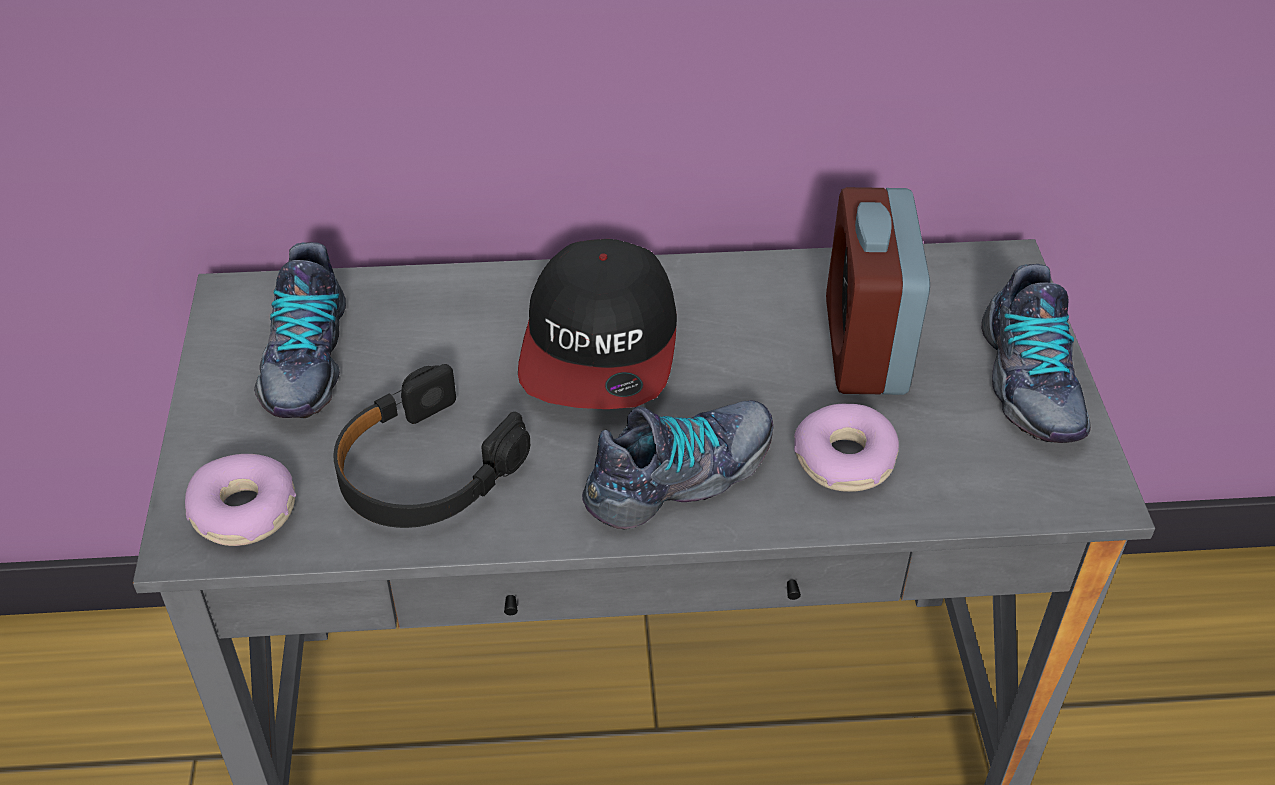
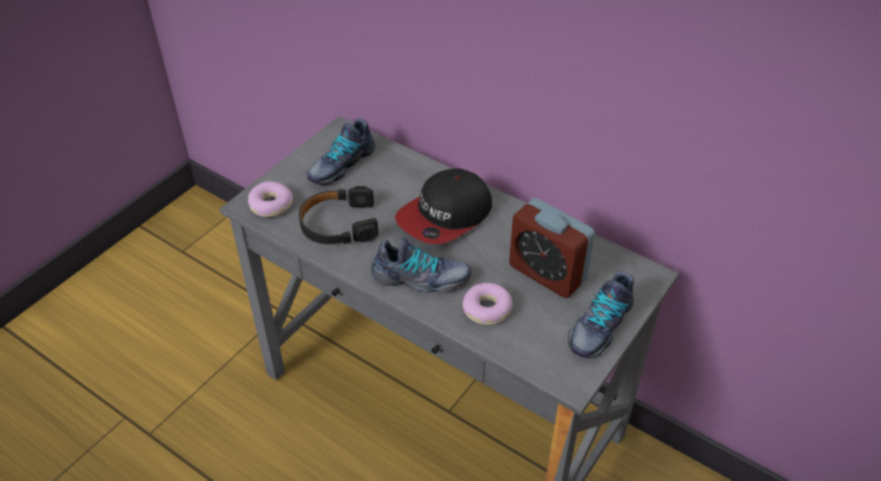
camera: 40 degrees right, 0 degrees up
(865, 346) = (547, 273): alarm clock -> alarm clock turned 90 degrees counterclockwise

